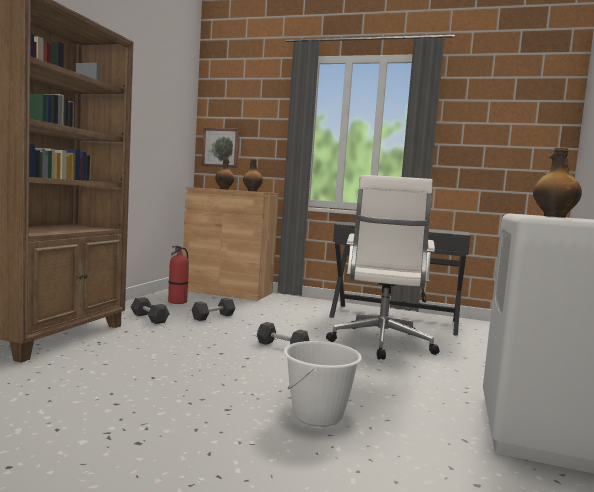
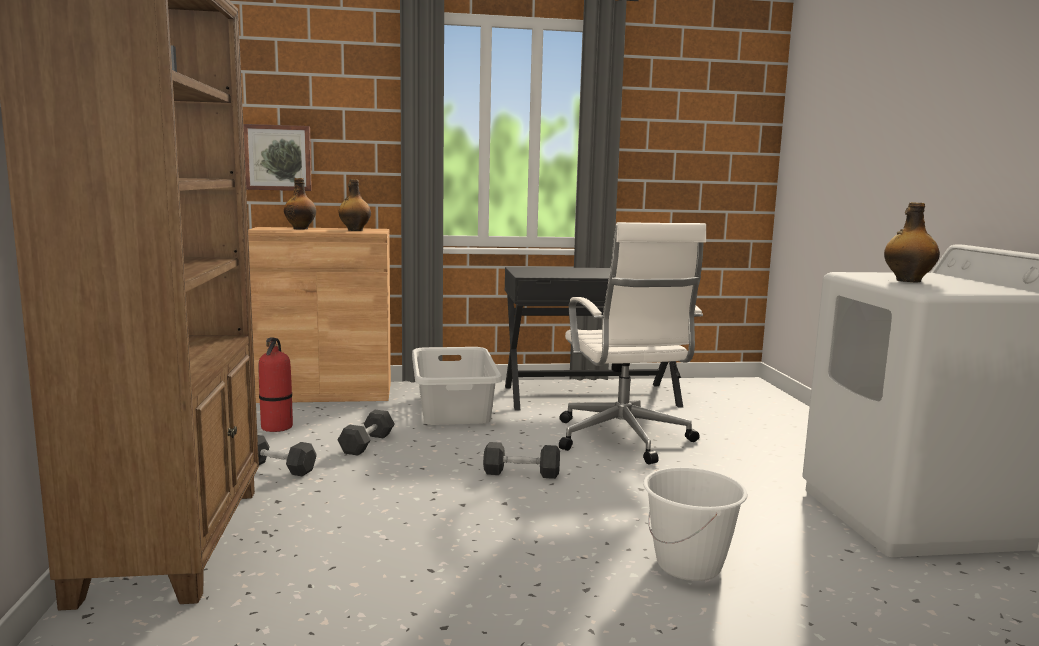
camera: 25 degrees left, 5 degrees up
(291, 310) = (454, 408): none -> grey laundry basket

